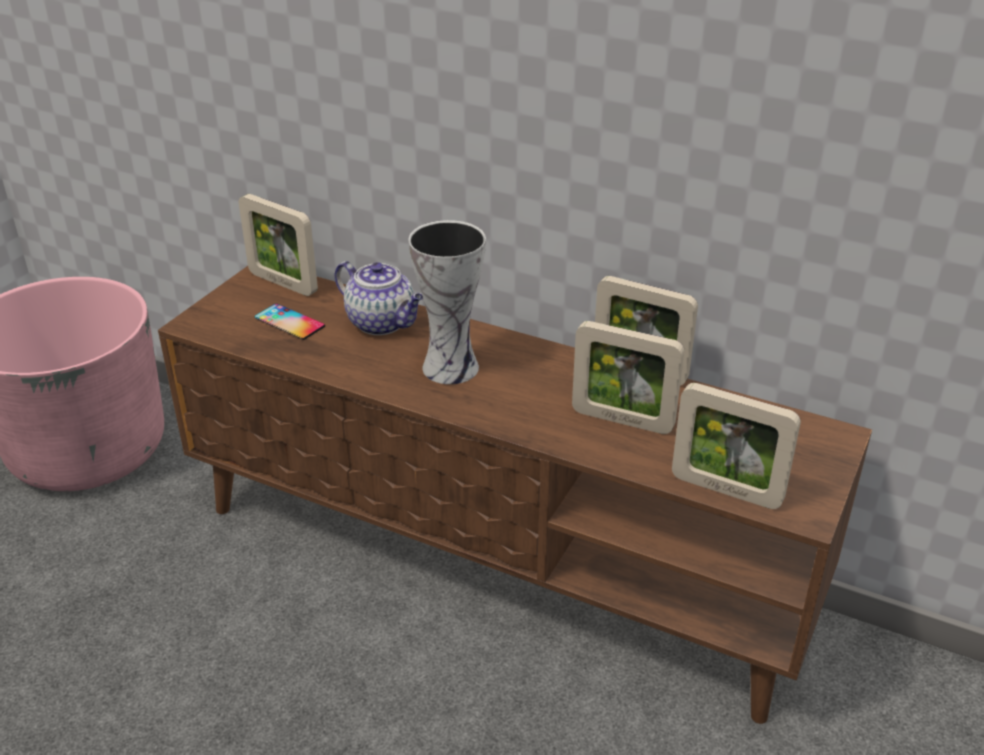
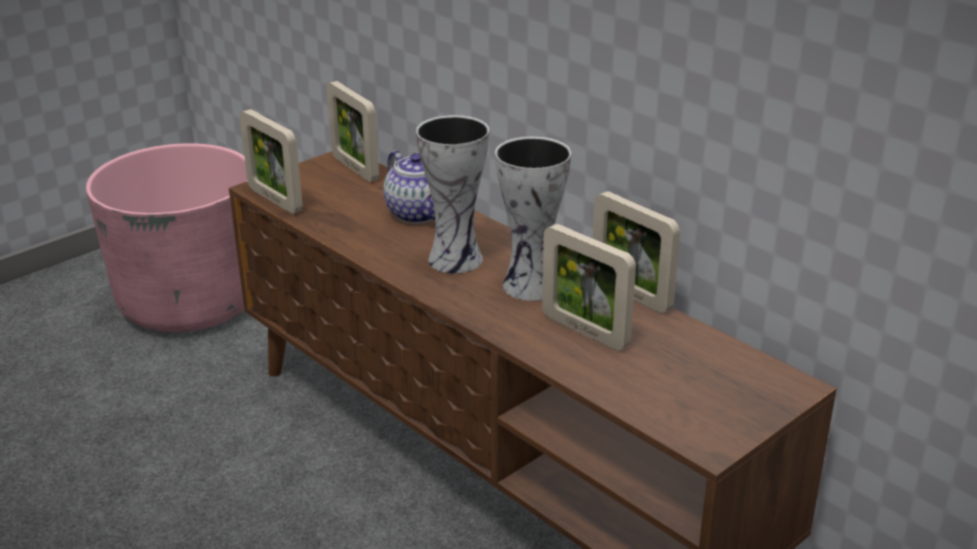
camera: 20 degrees right, 5 degrees down
(289, 322) = (340, 199): phone -> none
(544, 382) = (532, 287): none -> vase
(726, 490) = (644, 408): picture frame -> picture frame (275, 200)

